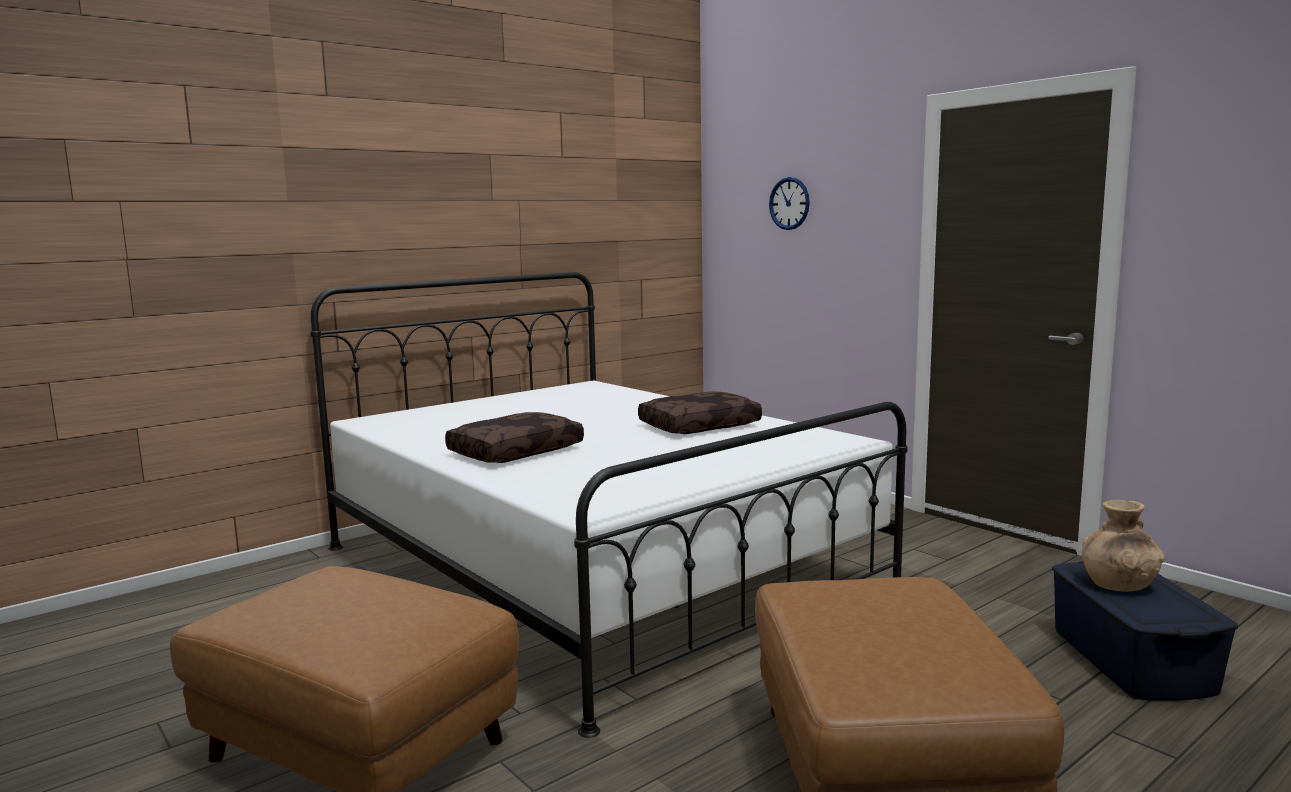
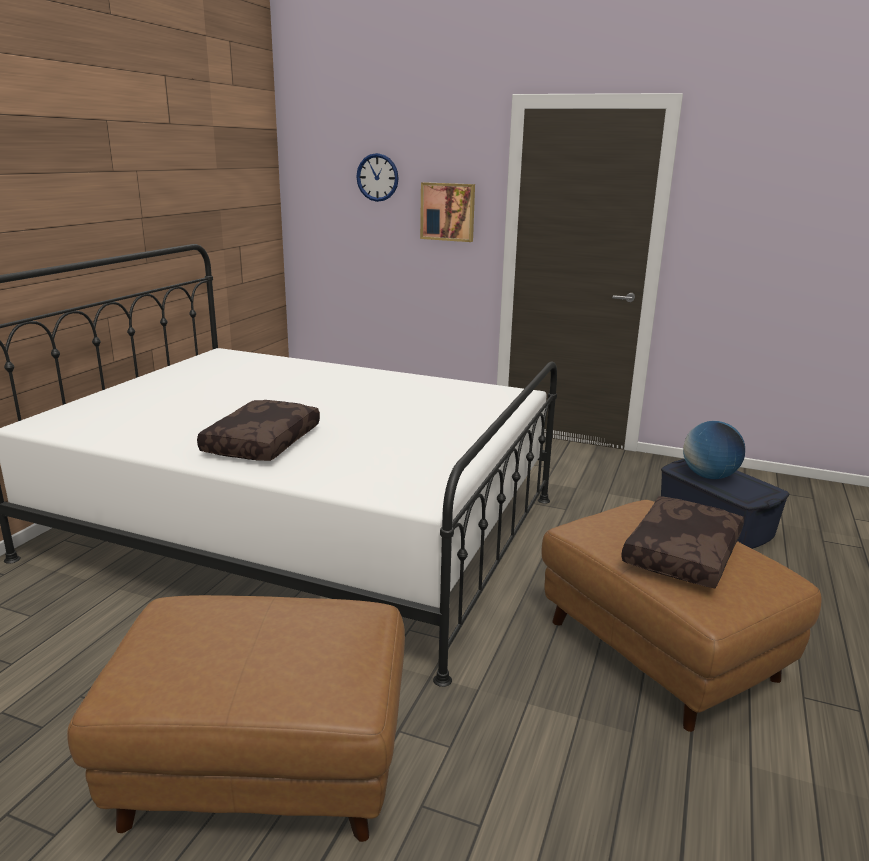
camera: 30 degrees left, 10 degrees up
(699, 426) = (385, 391): brown pillow -> brown pillow (680, 553)
(859, 237) = (448, 211): none -> picture
(1118, 585) = (709, 476): brown vase -> globe

